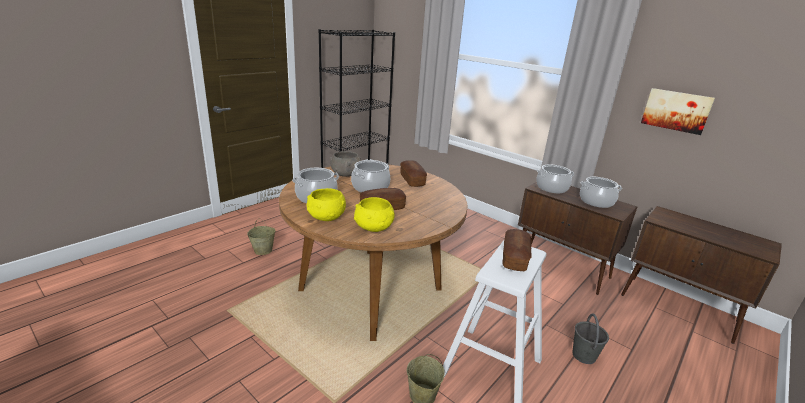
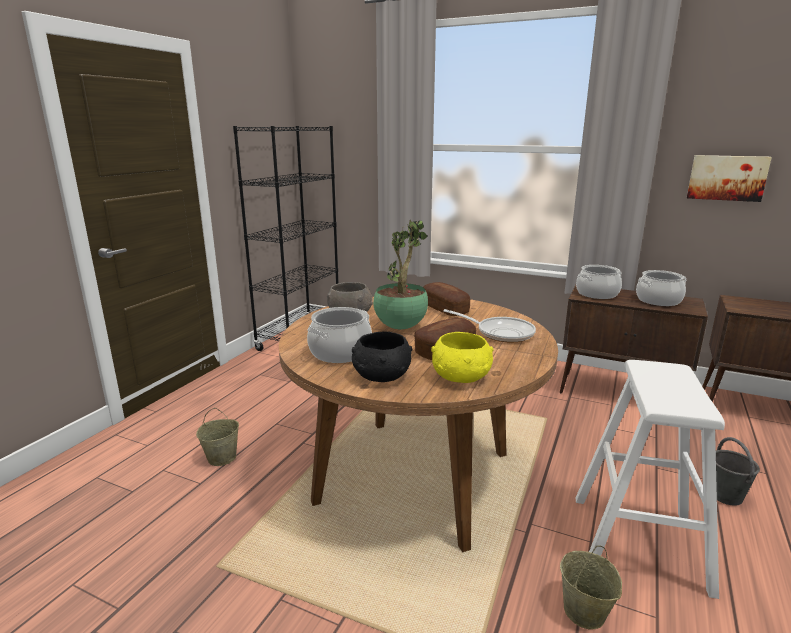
camera: 15 degrees left, 5 degrees down
(326, 217) = (381, 376): yellow bowl -> black bowl
(370, 187) = (401, 327): cooking pot -> potted plant
(431, 203) = (500, 333): none -> frying pan
(514, 258) = (665, 380): bread -> none

